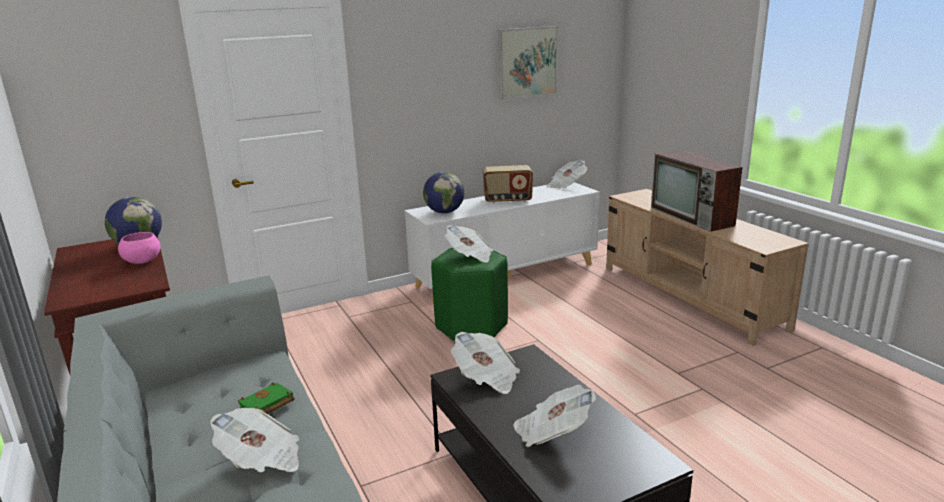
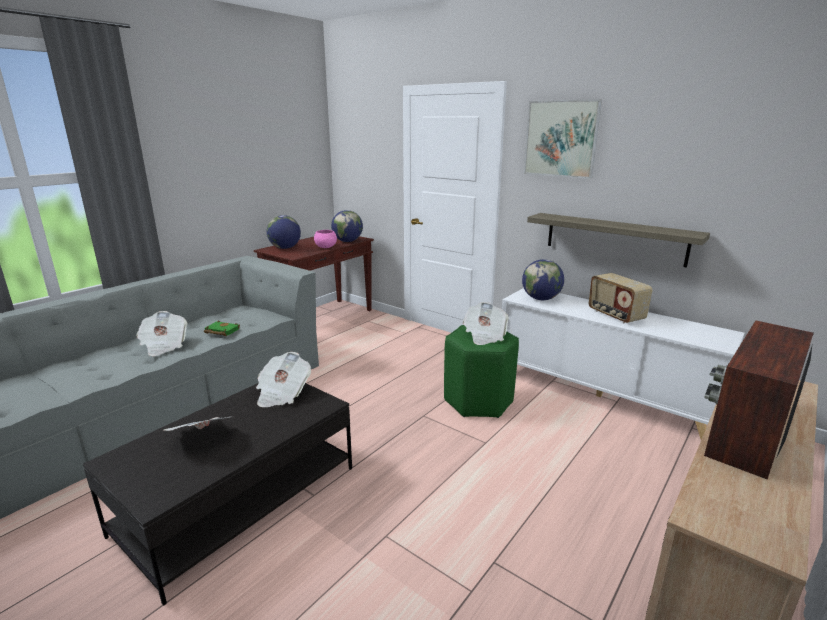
camera: 65 degrees right, 0 degrees up
(87, 287) = (285, 248): none -> globe
(473, 137) = (614, 238): none -> shelf
(527, 62) = (708, 166): picture -> picture (561, 139)
(566, 185) = (719, 333): newspaper -> none

